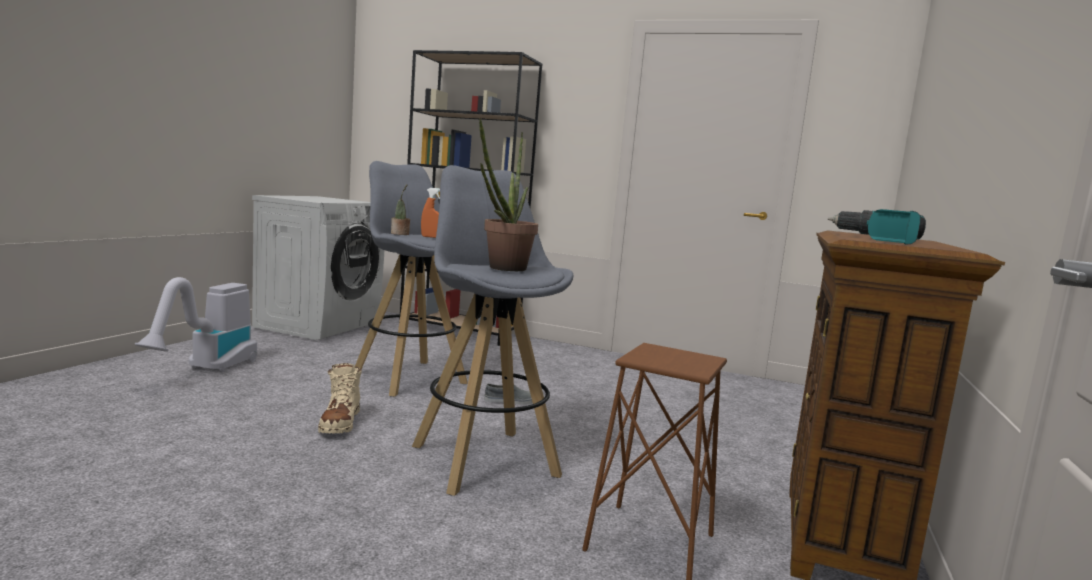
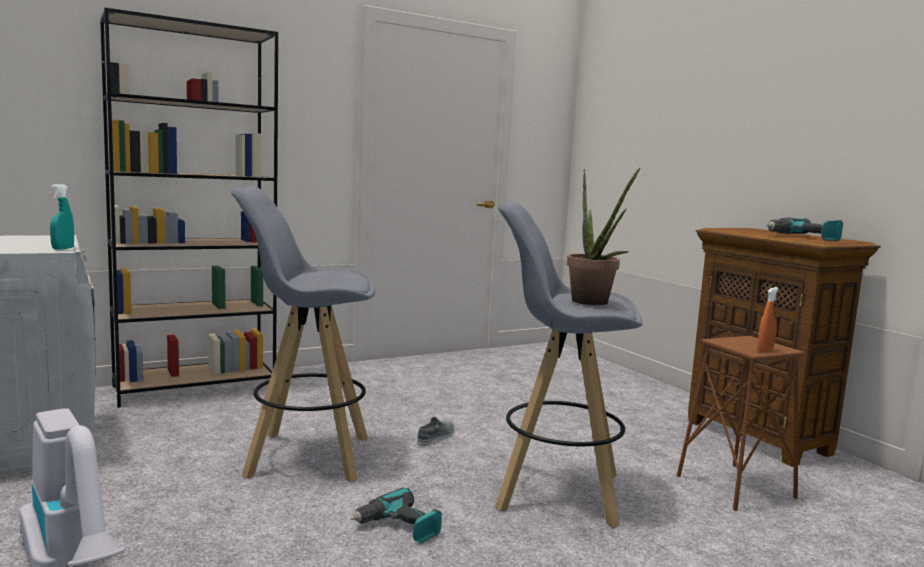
camera: 50 degrees left, 0 degrees up
(324, 201) = (63, 248): none -> turquoise spray bottle
(340, 423) = (398, 528): beige boot -> power drill
(400, 234) = (309, 282): potted plant -> none
(430, 237) = (338, 279): orange spray bottle -> orange spray bottle (765, 350)

